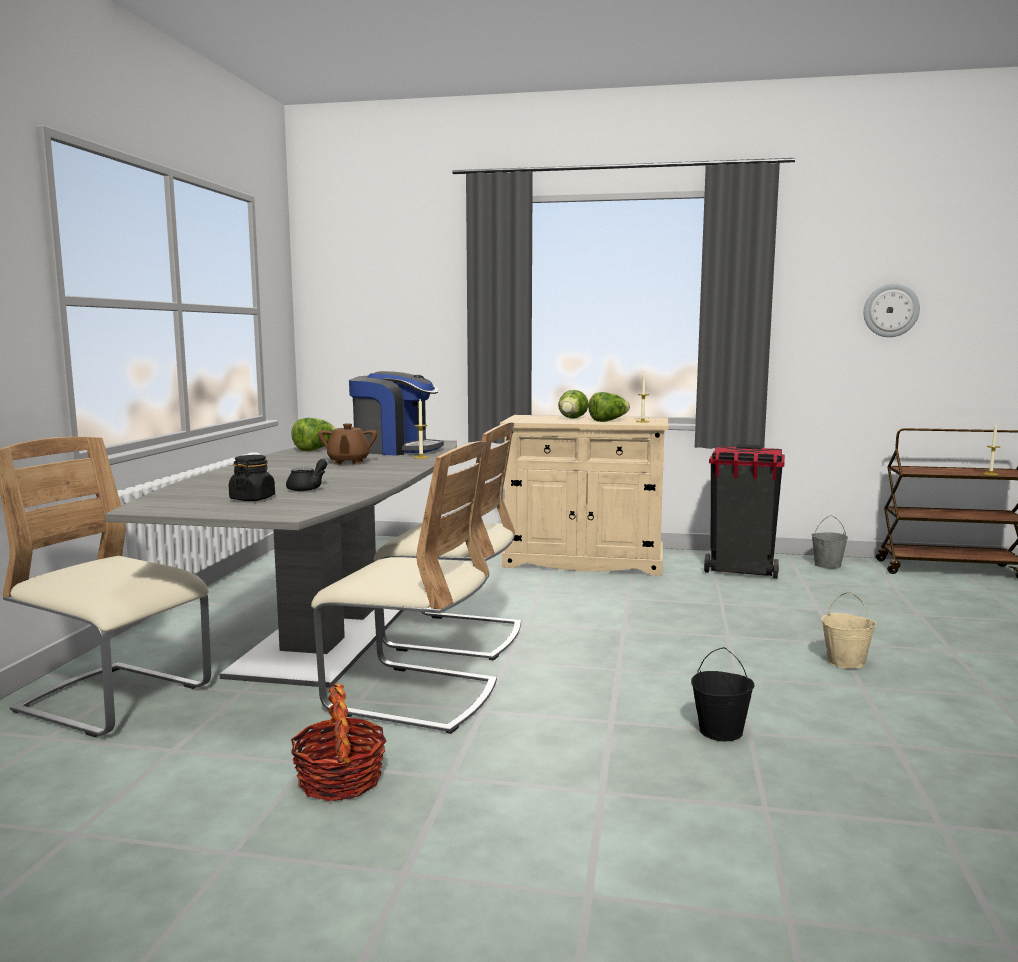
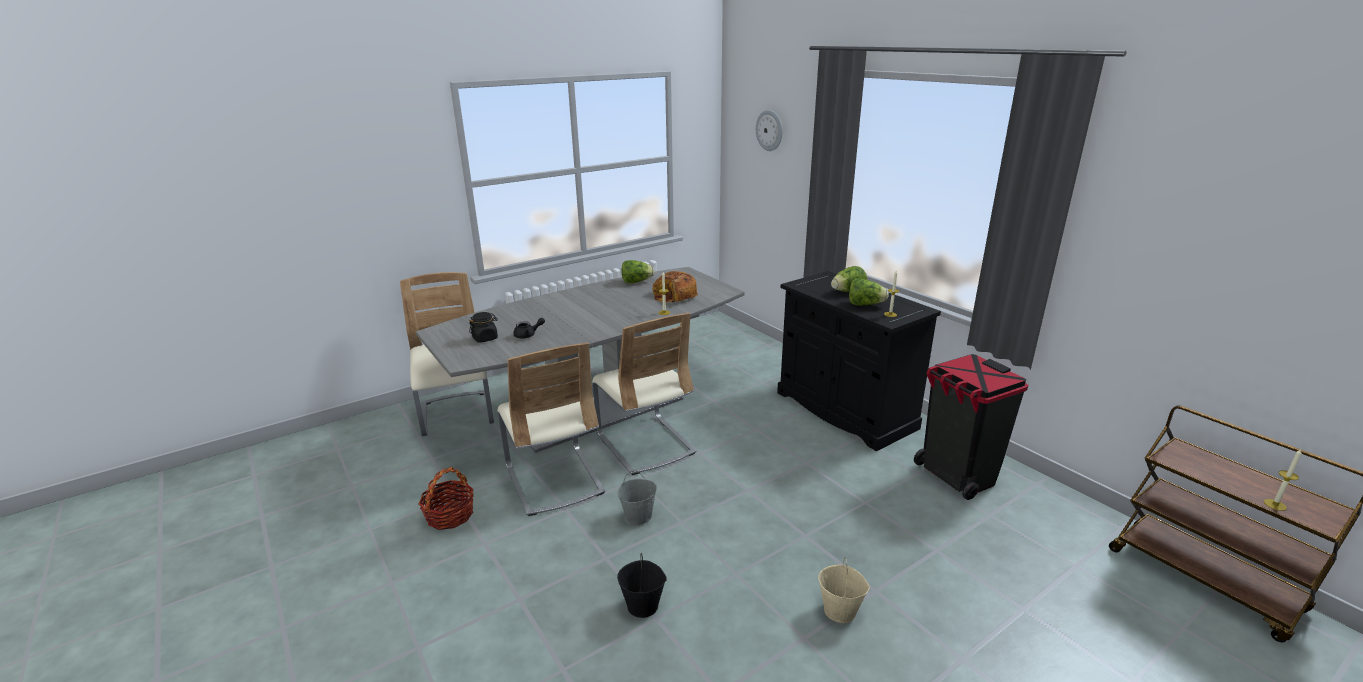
camera: 45 degrees right, 15 degrees up
(348, 462) = (613, 307): brown teapot -> none
(395, 450) = (675, 296): coffee machine -> bread
(584, 561) = (844, 410): beige cabinet -> black cabinet
(827, 565) = (1059, 508): grey bucket -> grey bucket (639, 516)
(890, 310) = (1229, 258): wall clock -> wall clock (769, 130)

